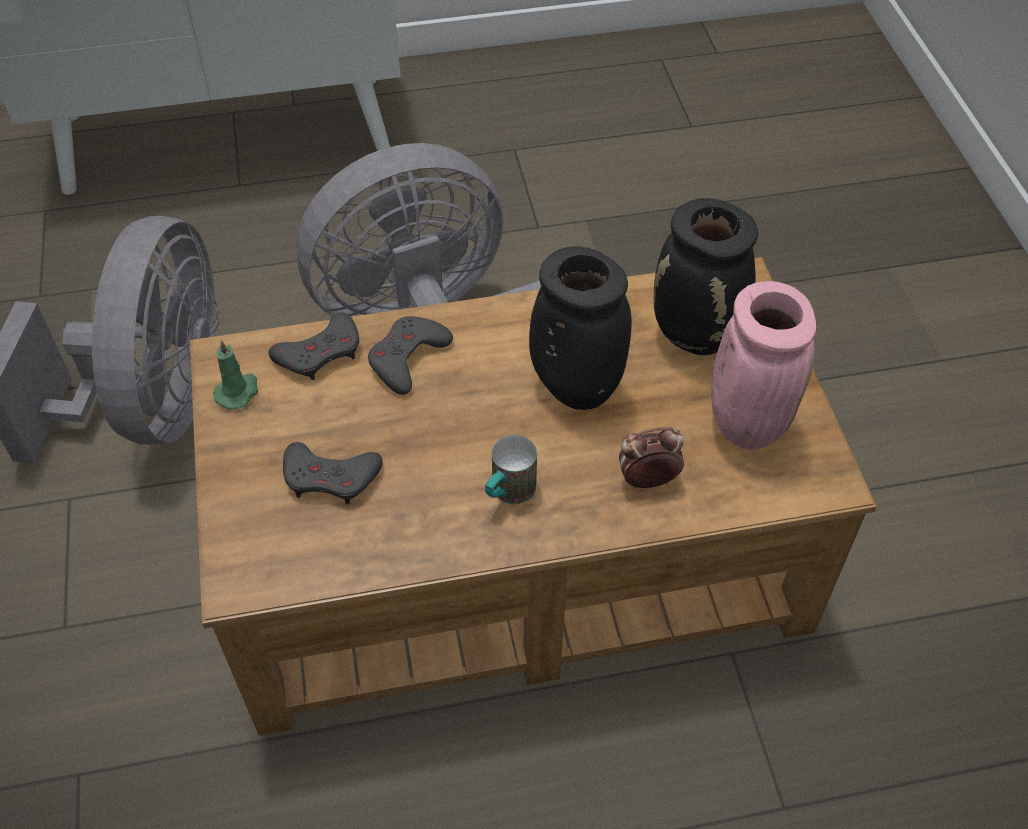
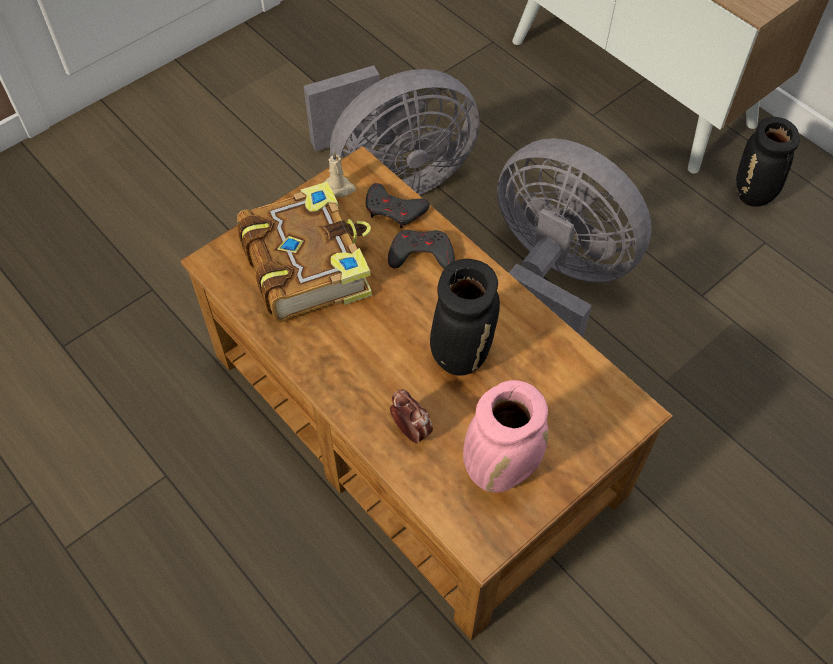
camera: 60 degrees right, 5 degrees up
(238, 391) = (339, 188): green candle -> beige candle
(330, 477) = (307, 264): grey game controller -> book
(508, 493) = (351, 358): mug -> none
(697, 336) = (558, 406): black vase -> black vase (752, 195)

